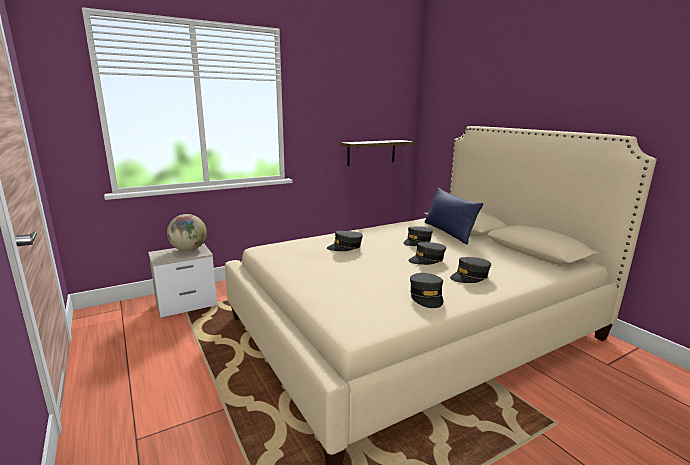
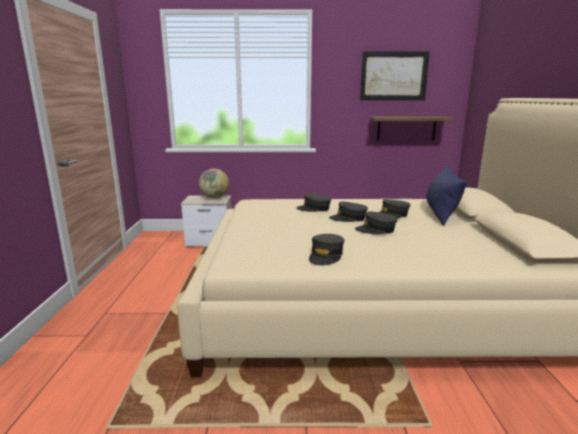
camera: 30 degrees right, 0 degrees up
(358, 102) = (393, 76): none -> picture
(470, 277) = (397, 250): grey cap -> grey cap (348, 218)

